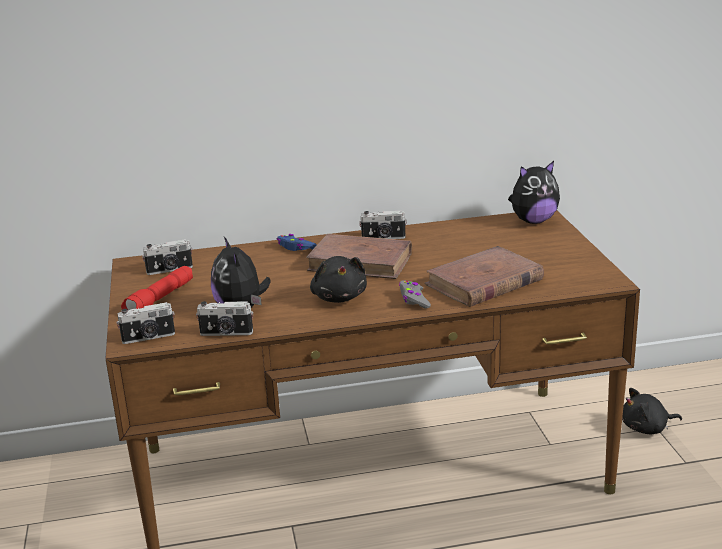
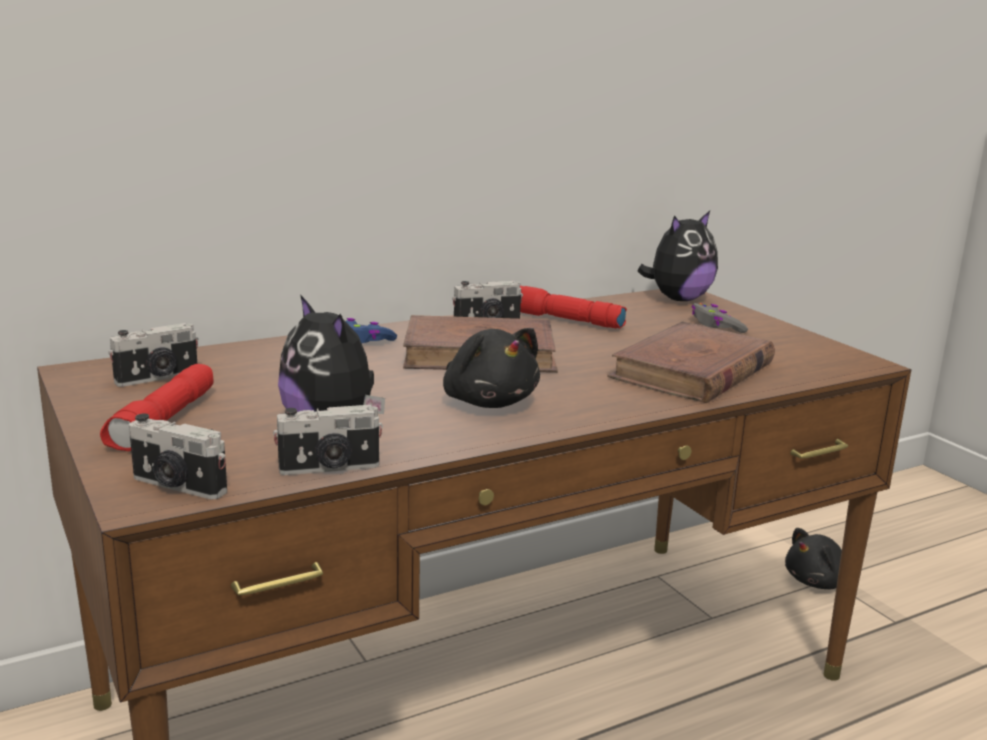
camera: 20 degrees left, 5 degrees down
(148, 338) = (177, 486): camera -> camera turned 60 degrees clockwise
(414, 300) = (611, 398): grey game controller -> grey game controller (716, 326)
(436, 237) = (563, 320): none -> red flashlight

